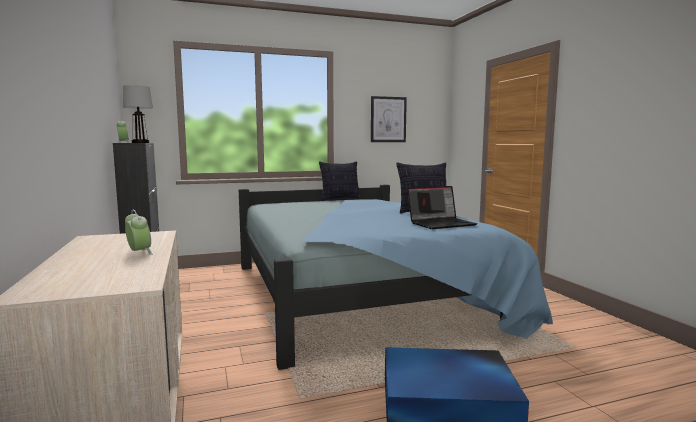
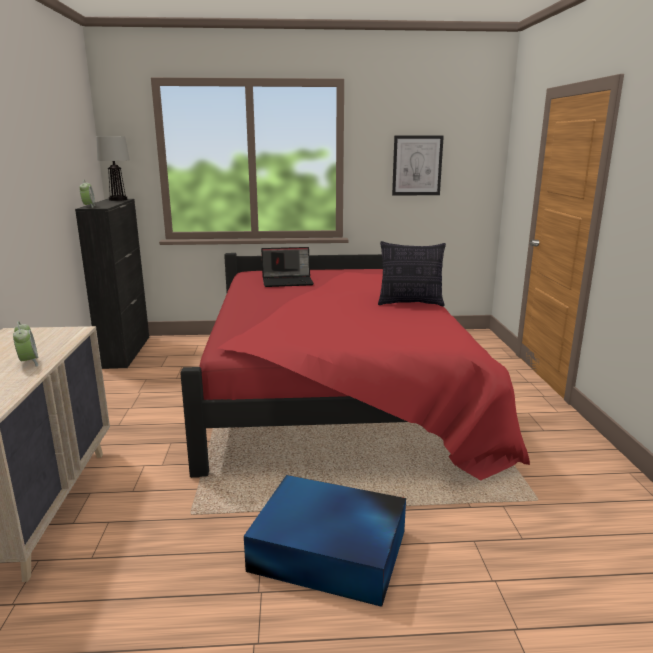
camera: 15 degrees right, 10 degrees up
(340, 199) = (346, 267): pillow -> none
(362, 295) = (337, 392): blue bed -> red bed
(441, 224) = (404, 330): laptop -> laptop (288, 281)

